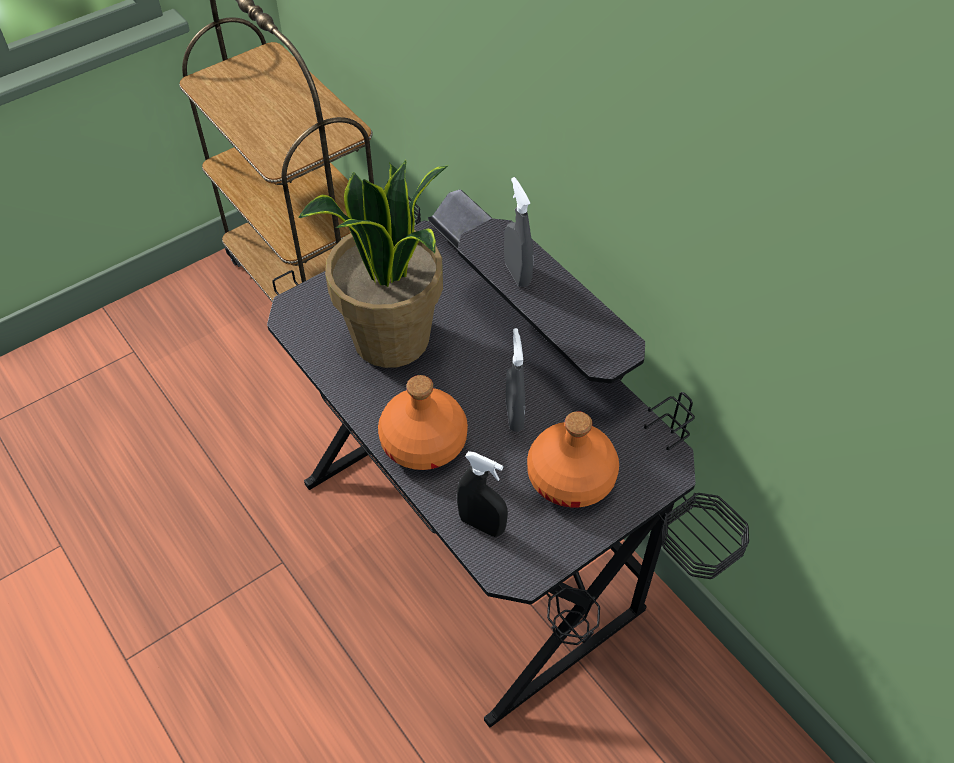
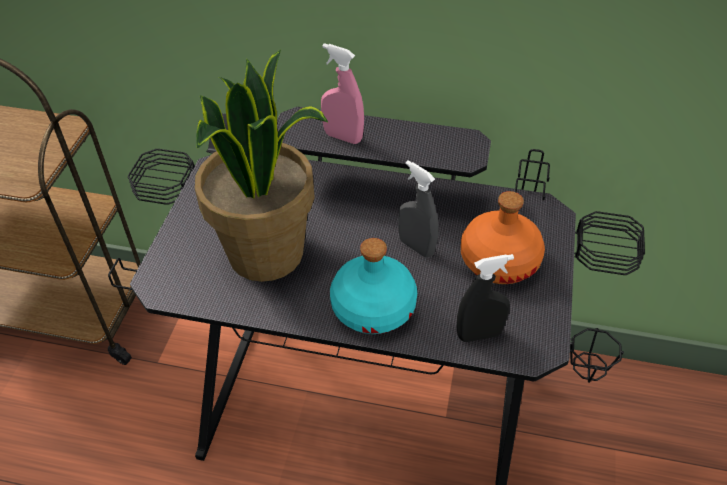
camera: 40 degrees left, 5 degrees down
(424, 442) = (374, 308): orange bottle -> turquoise bottle
(517, 273) = (343, 137): grey spray bottle -> pink spray bottle

